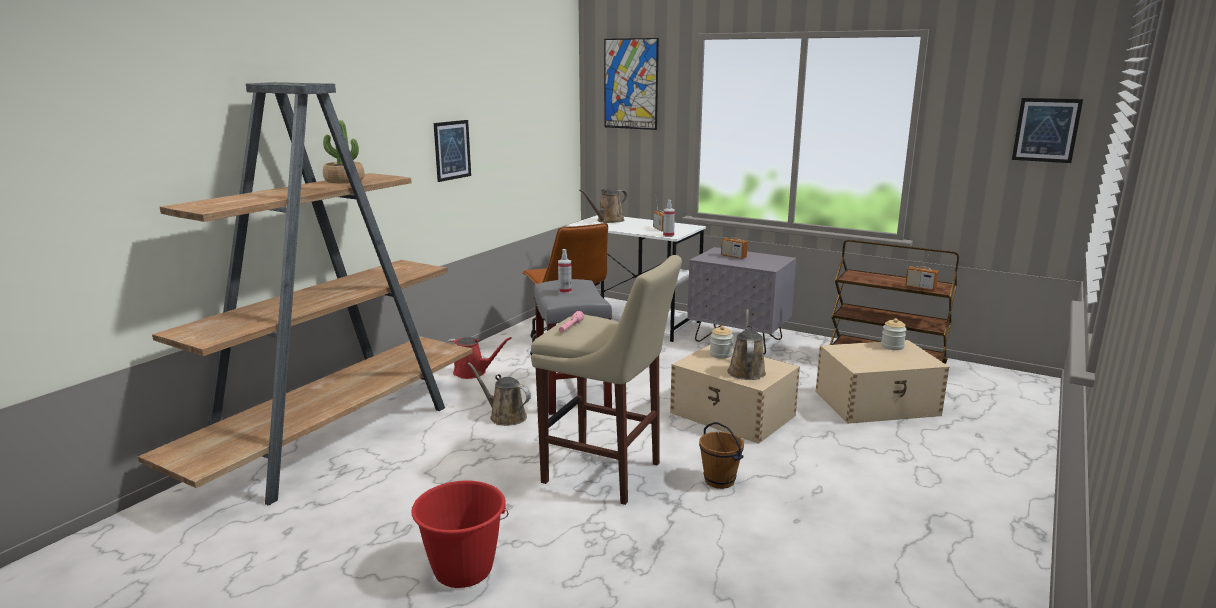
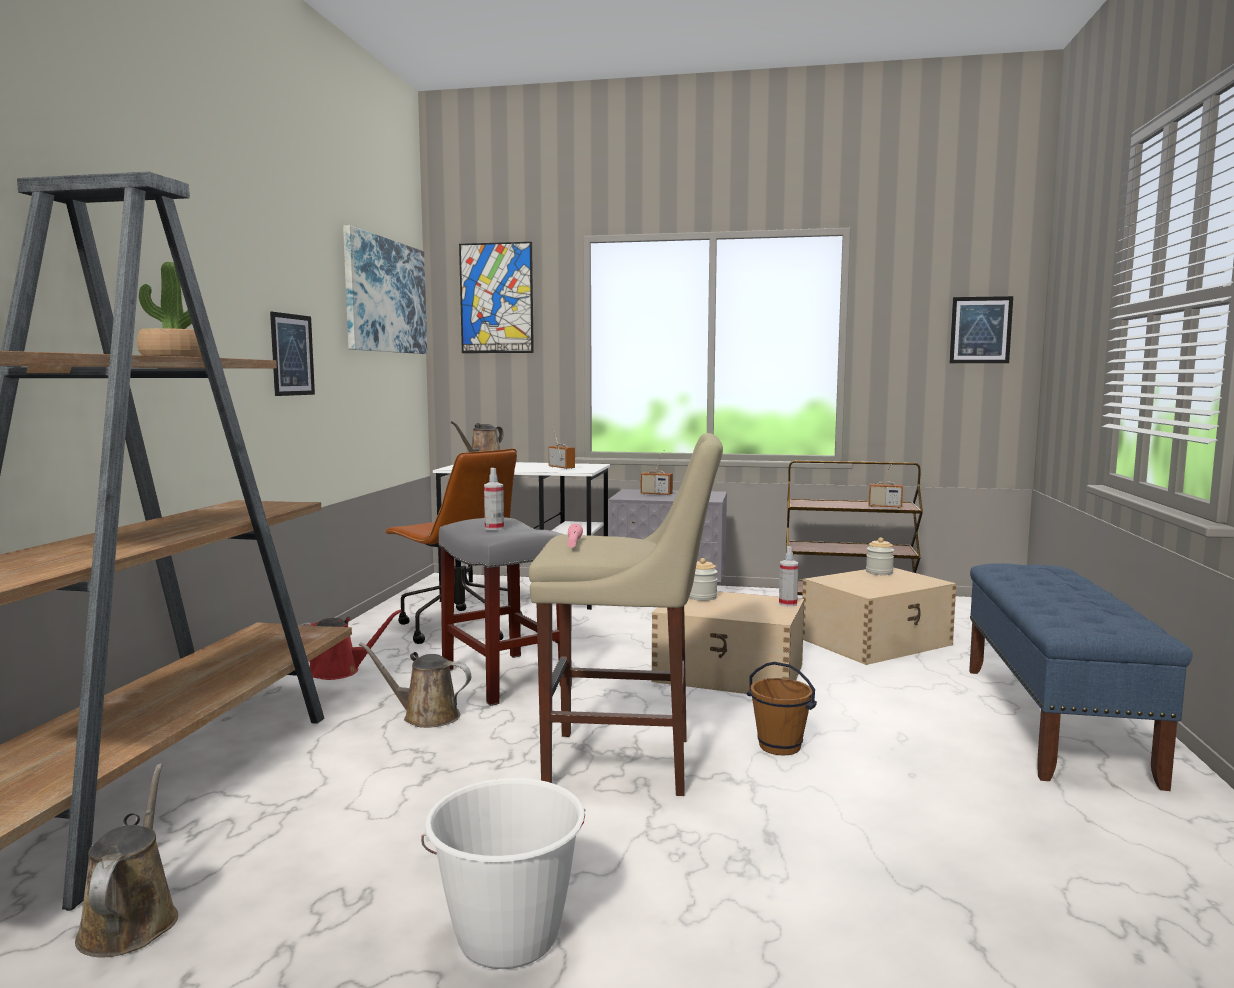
camera: 20 degrees left, 10 degrees down
(463, 570) = (508, 938): red bucket -> white bucket
(538, 89) = (385, 296): none -> picture
(668, 235) = (578, 471): spray bottle -> spray bottle (788, 604)
(746, 371) = (749, 609): brown watering can -> brown watering can (131, 921)
(957, 499) = (1053, 721): none -> blue bench

